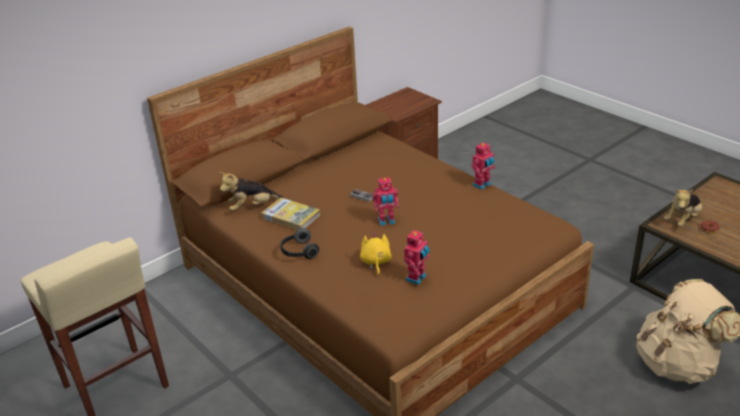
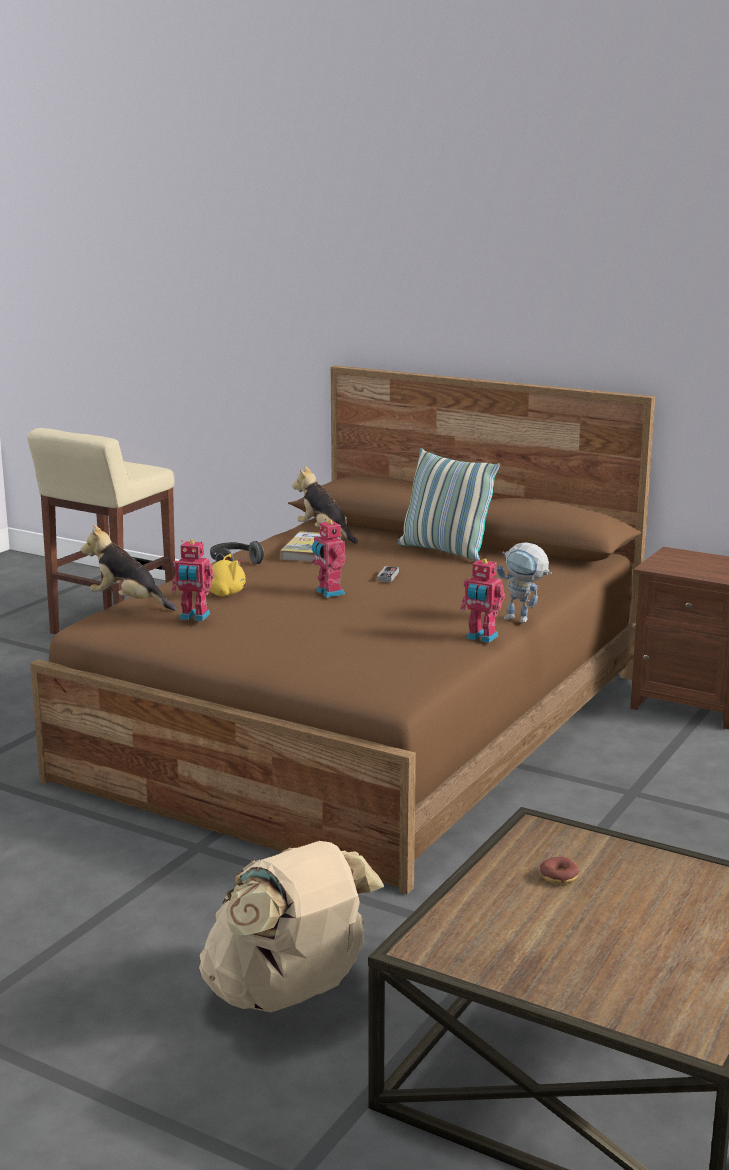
camera: 70 degrees right, 15 degrees down
(320, 170) = (444, 551): none -> pillow
(458, 168) = (523, 620): none -> toy robot
(683, 220) = (574, 849): plush toy -> plush toy (129, 603)

